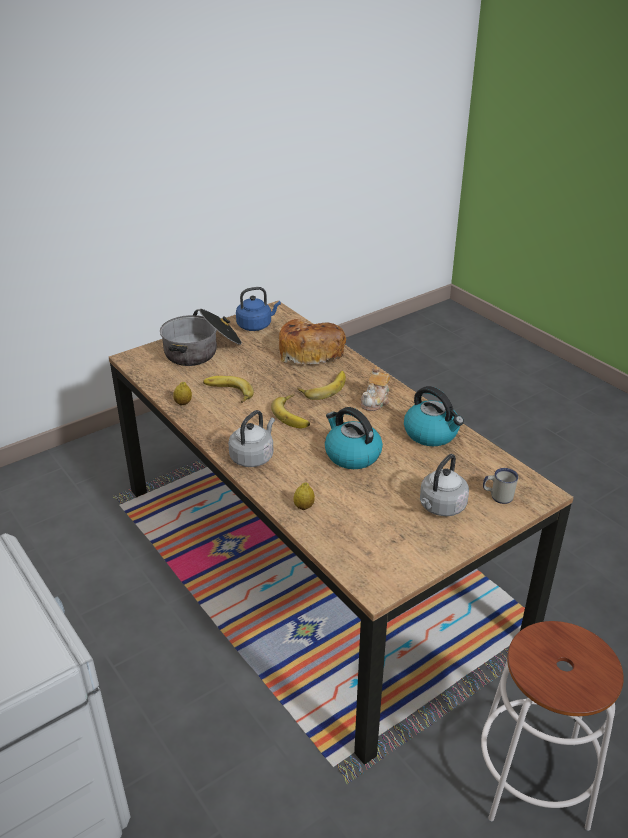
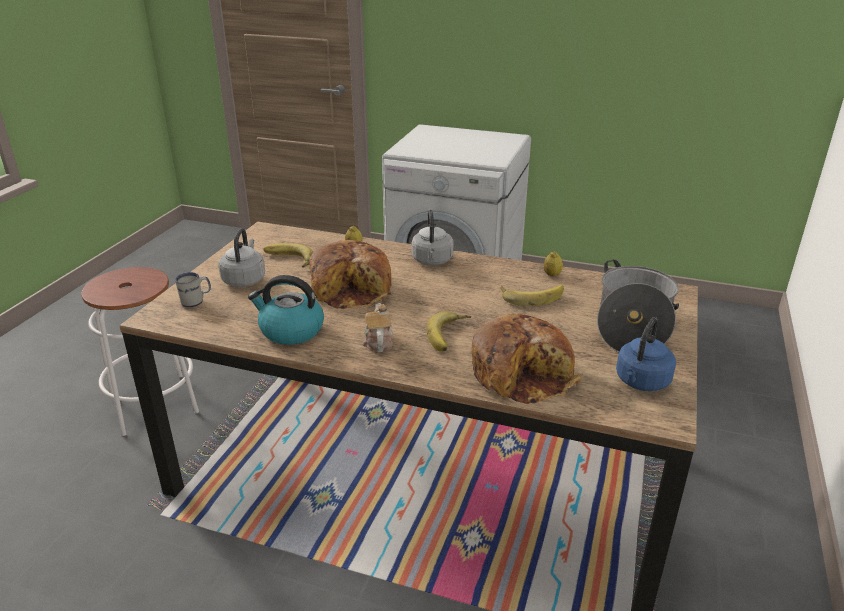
camera: 145 degrees right, 5 degrees down
(294, 414) = (443, 300): banana -> banana (288, 260)
(351, 455) = (353, 288): kettle -> bread

